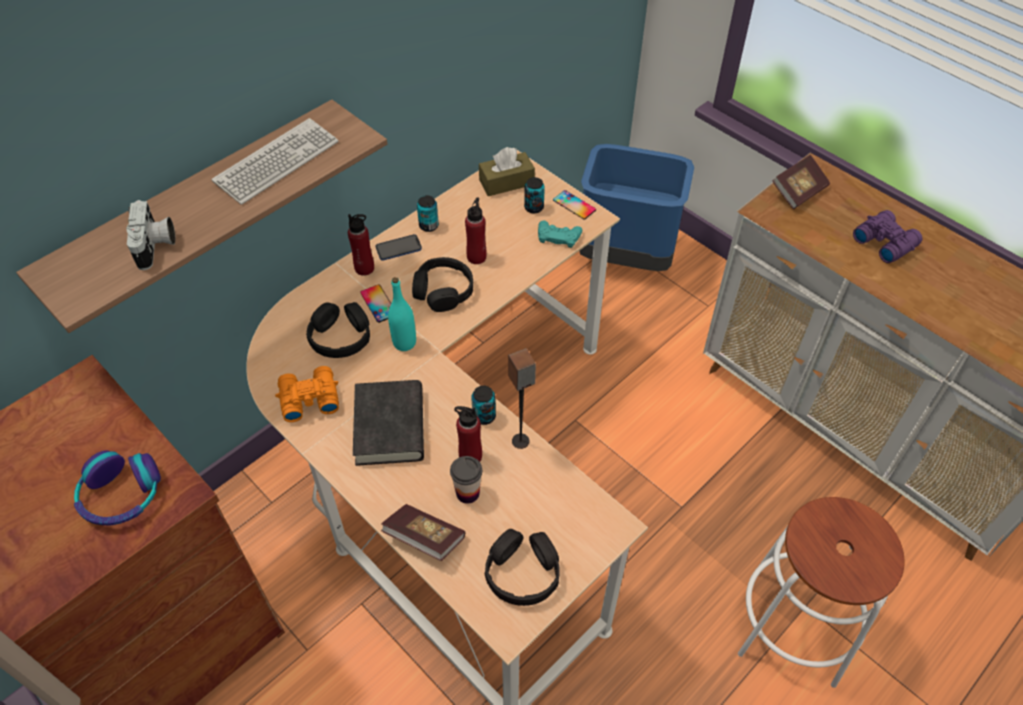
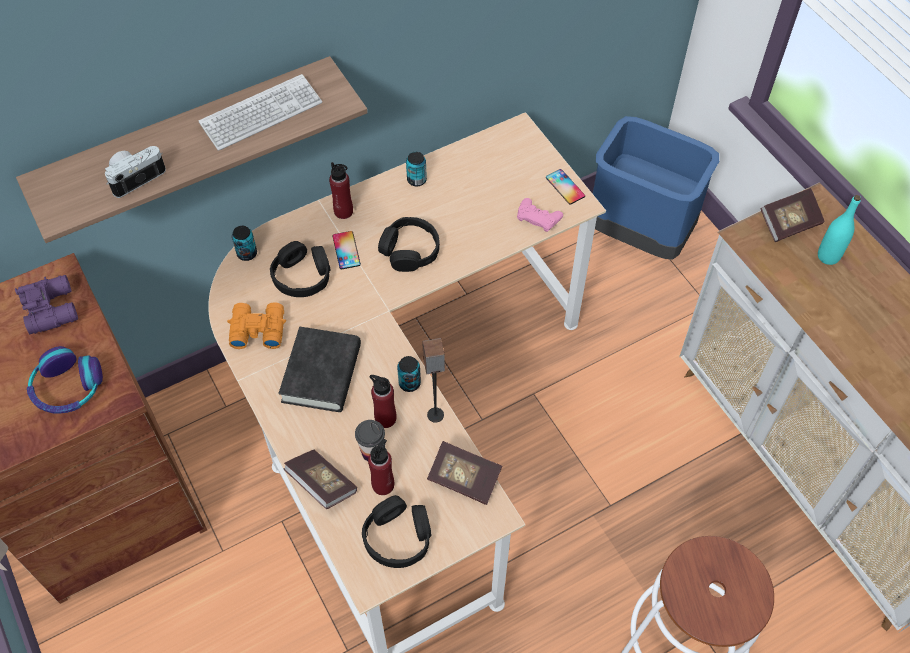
camera: 15 degrees right, 5 degrees up
(156, 246) = (135, 177): camera -> camera turned 135 degrees counterclockwise
(398, 248) = (381, 198): phone -> none
(404, 343) = (358, 295): turquoise bottle -> turquoise bottle (828, 256)
(476, 257) = (452, 222): red bottle -> red bottle (383, 485)
(506, 182) = (506, 149): brown tissue box -> none
(534, 207) = (524, 181): can -> can (247, 253)
(558, 236) = (538, 217): turquoise game controller -> pink game controller
(571, 497) = (464, 479): none -> book
(884, 241) = (857, 296): purple binoculars -> purple binoculars (52, 308)

